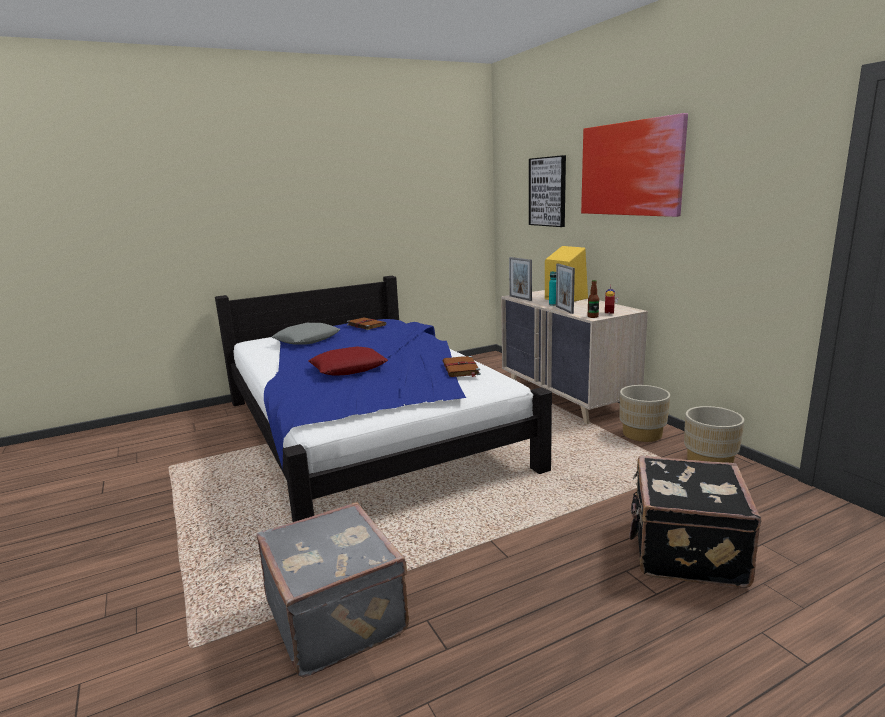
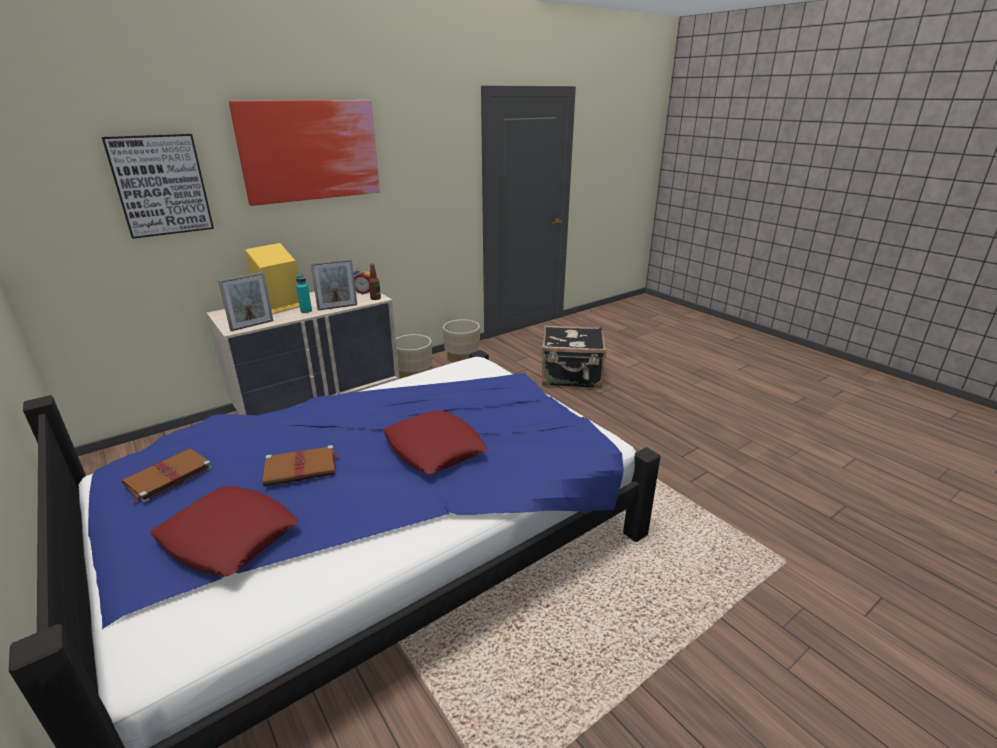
camera: 100 degrees left, 10 degrees up
(307, 339) = (228, 537): grey pillow -> red pillow
(338, 615) = (704, 494): grey suitcase -> none
(461, 369) = (443, 379): brown book -> brown book (302, 468)

